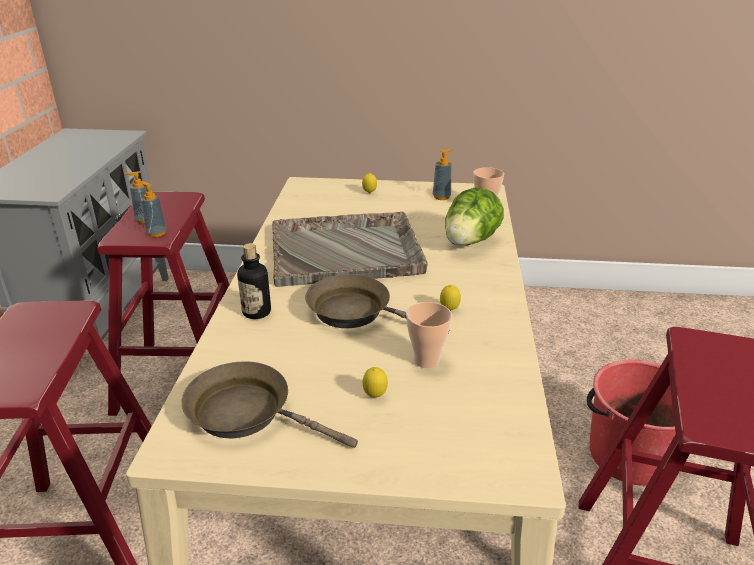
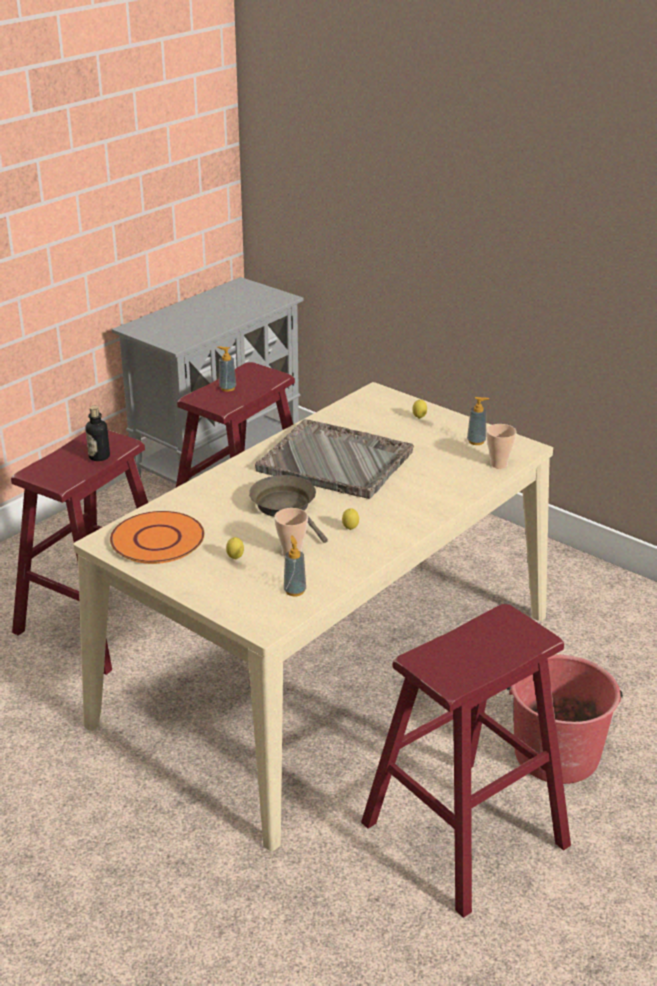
camera: 35 degrees right, 0 degrees up
(156, 233) = (224, 402): soap dispenser -> soap dispenser (295, 591)
(247, 413) = (157, 539): brown frying pan -> orange plate
(256, 312) = (225, 484): bottle -> bottle (99, 456)
(469, 242) = (440, 487): lettuce -> none

